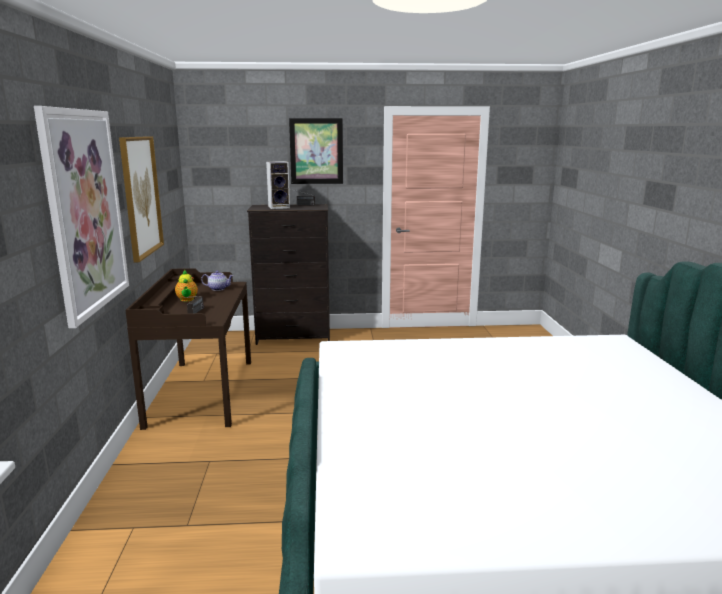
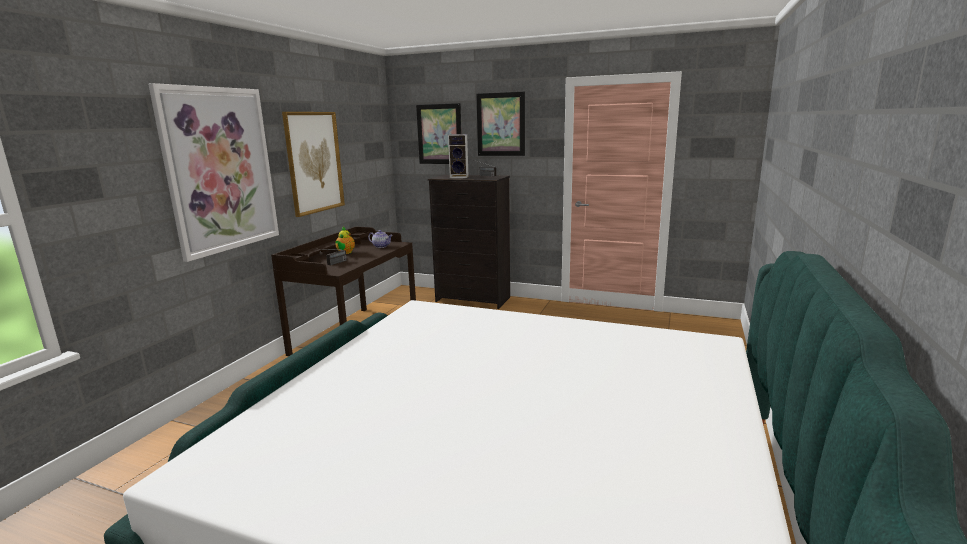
camera: 25 degrees right, 0 degrees up
(245, 160) = (439, 134): none -> picture

